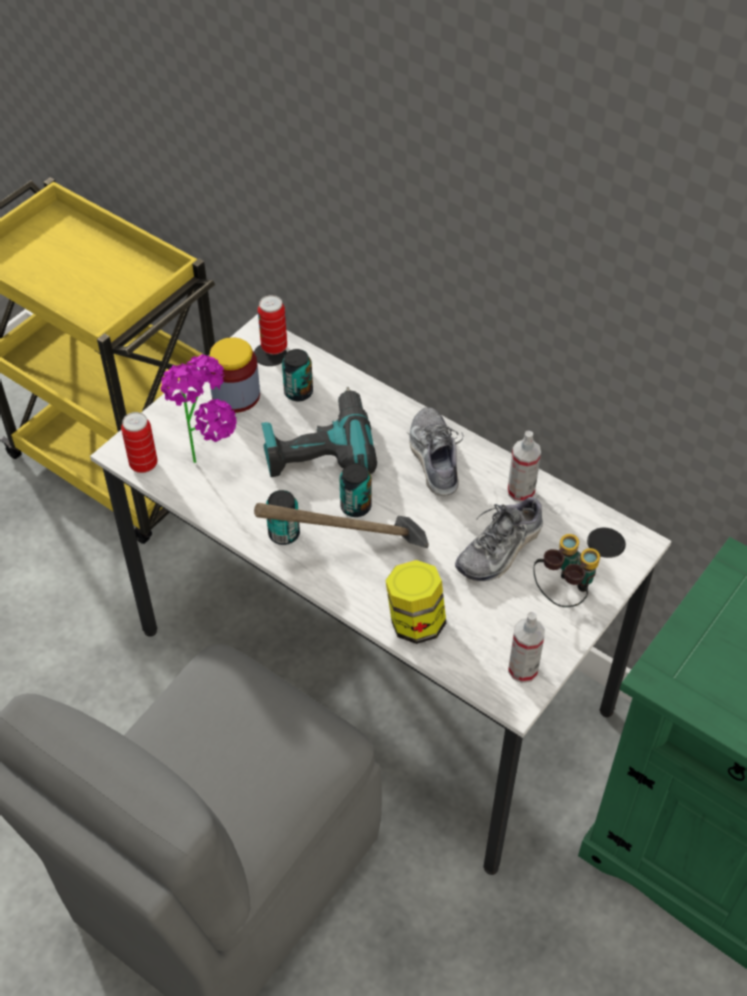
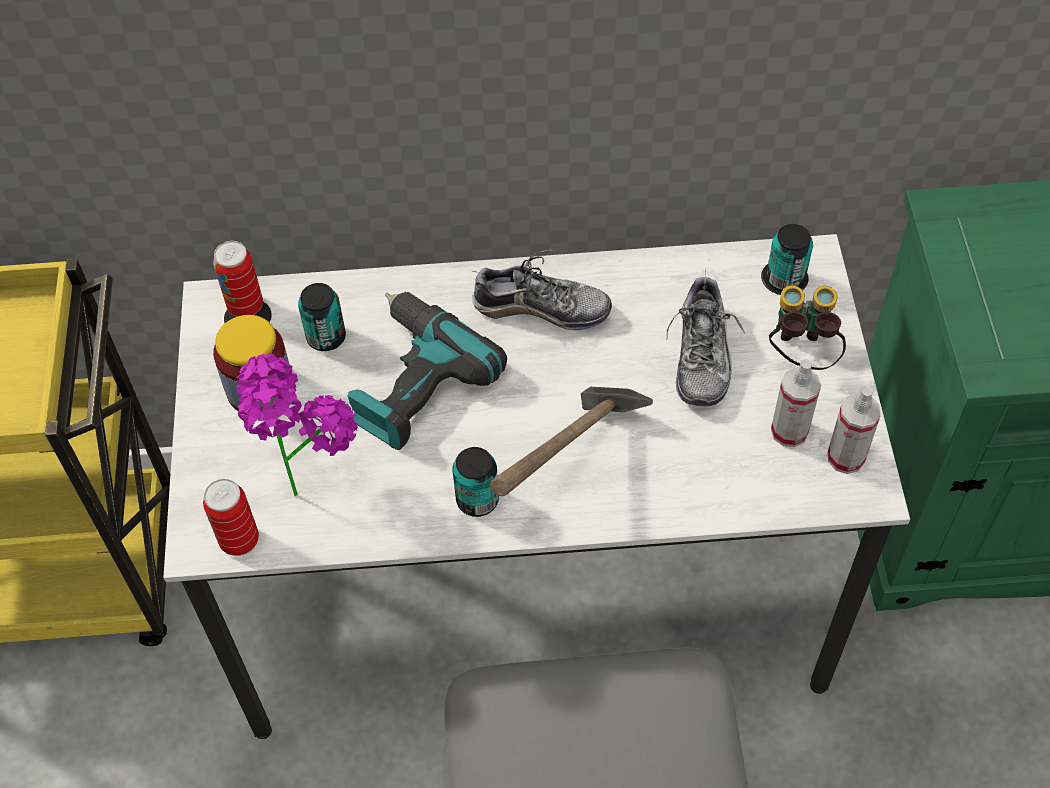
camera: 40 degrees left, 5 degrees up
(355, 506) = (518, 416): can -> can (785, 279)
(415, 622) = (702, 489): jar -> none
(434, 458) = (541, 308): shoe -> shoe turned 150 degrees clockwise
(521, 491) = (658, 283): spray bottle -> spray bottle (789, 431)

